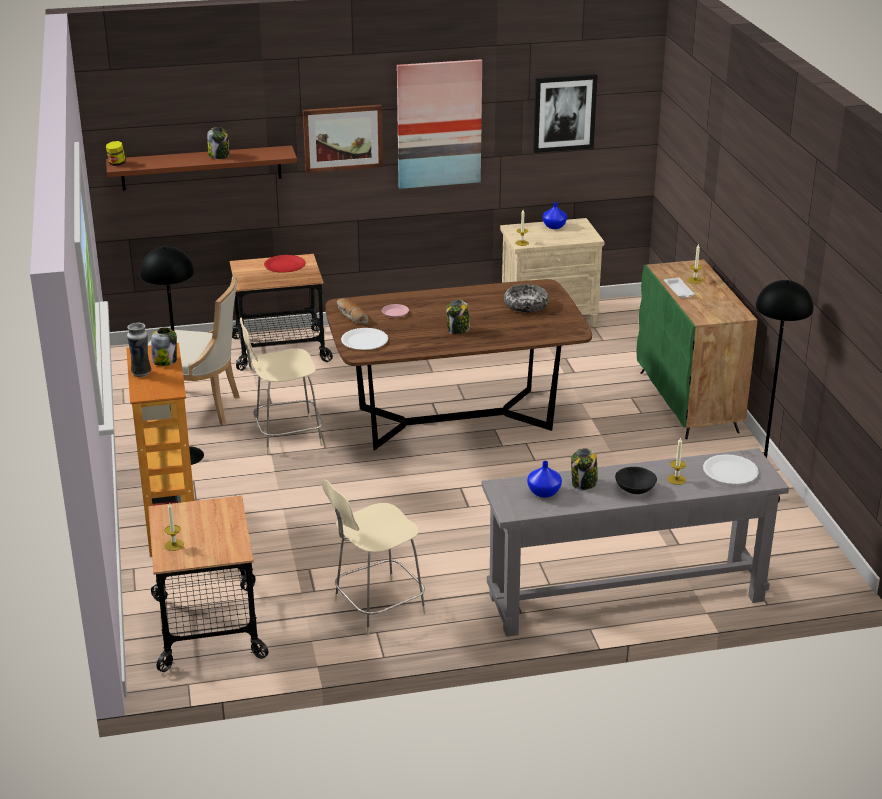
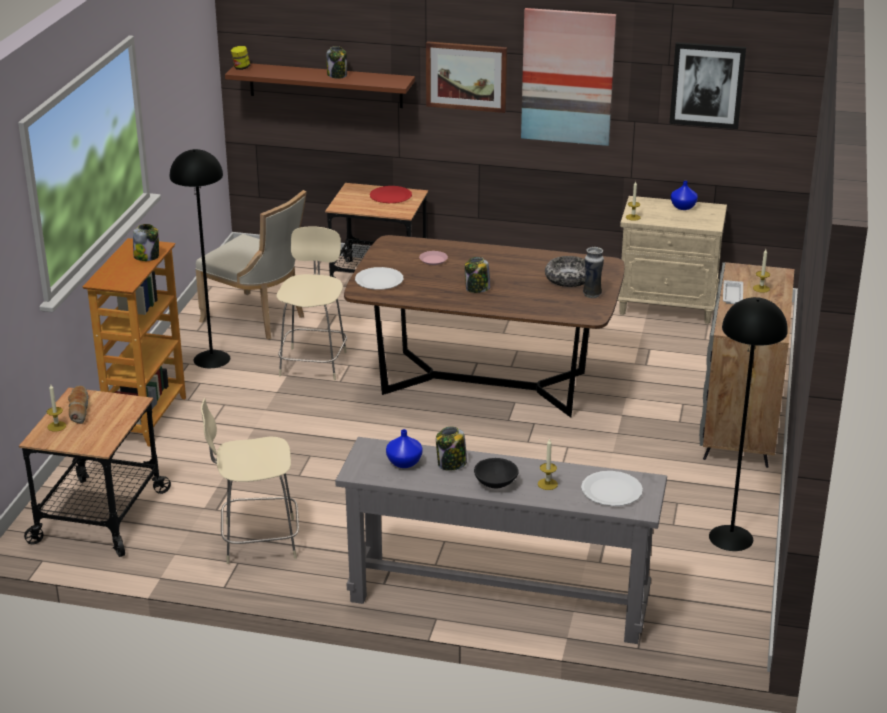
camera: 25 degrees right, 0 degrees up
(141, 373) = (117, 263): vase -> vase (592, 294)
(285, 436) = (314, 362): beige chair -> beige chair turned 90 degrees clockwise
(351, 316) = (390, 254): bread -> bread (78, 409)
(688, 402) = (740, 423): green cabinet -> grey cabinet

